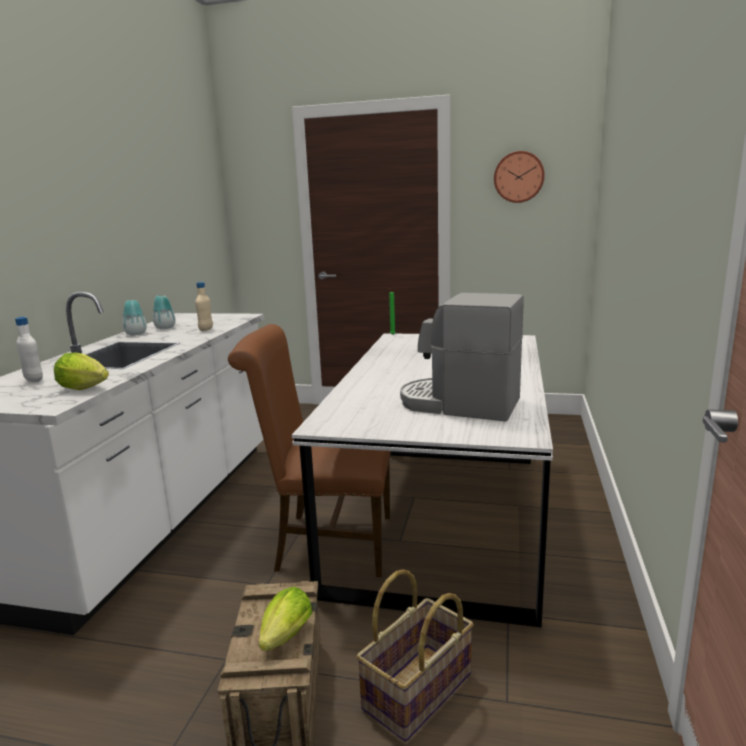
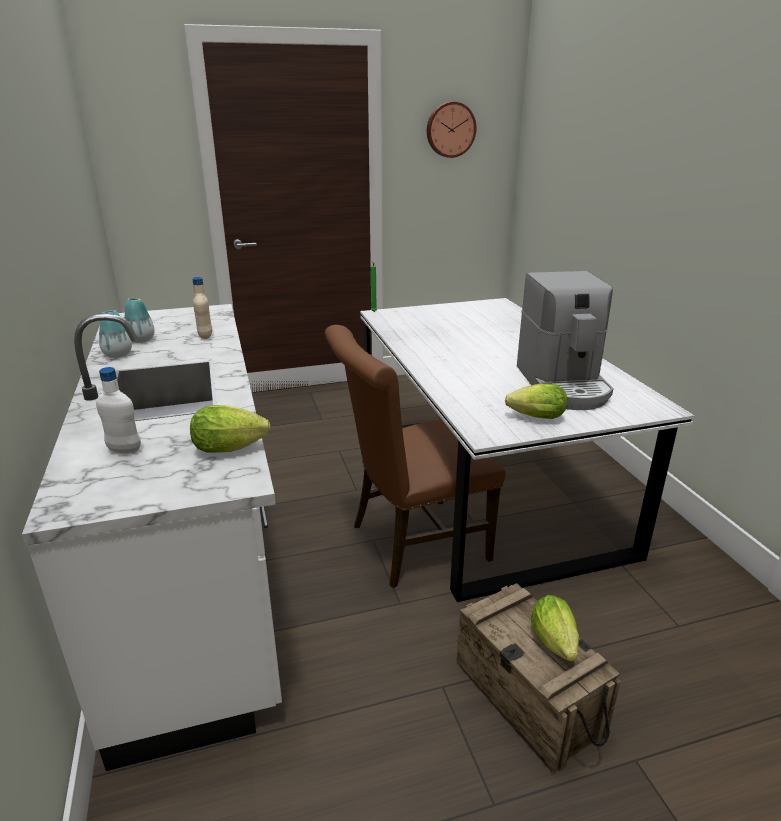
camera: 30 degrees left, 10 degrees up
(383, 422) = (533, 417): none -> lettuce
(418, 692) = (618, 645): basket -> none
(459, 404) = (563, 385): coffee machine -> coffee machine turned 90 degrees counterclockwise

